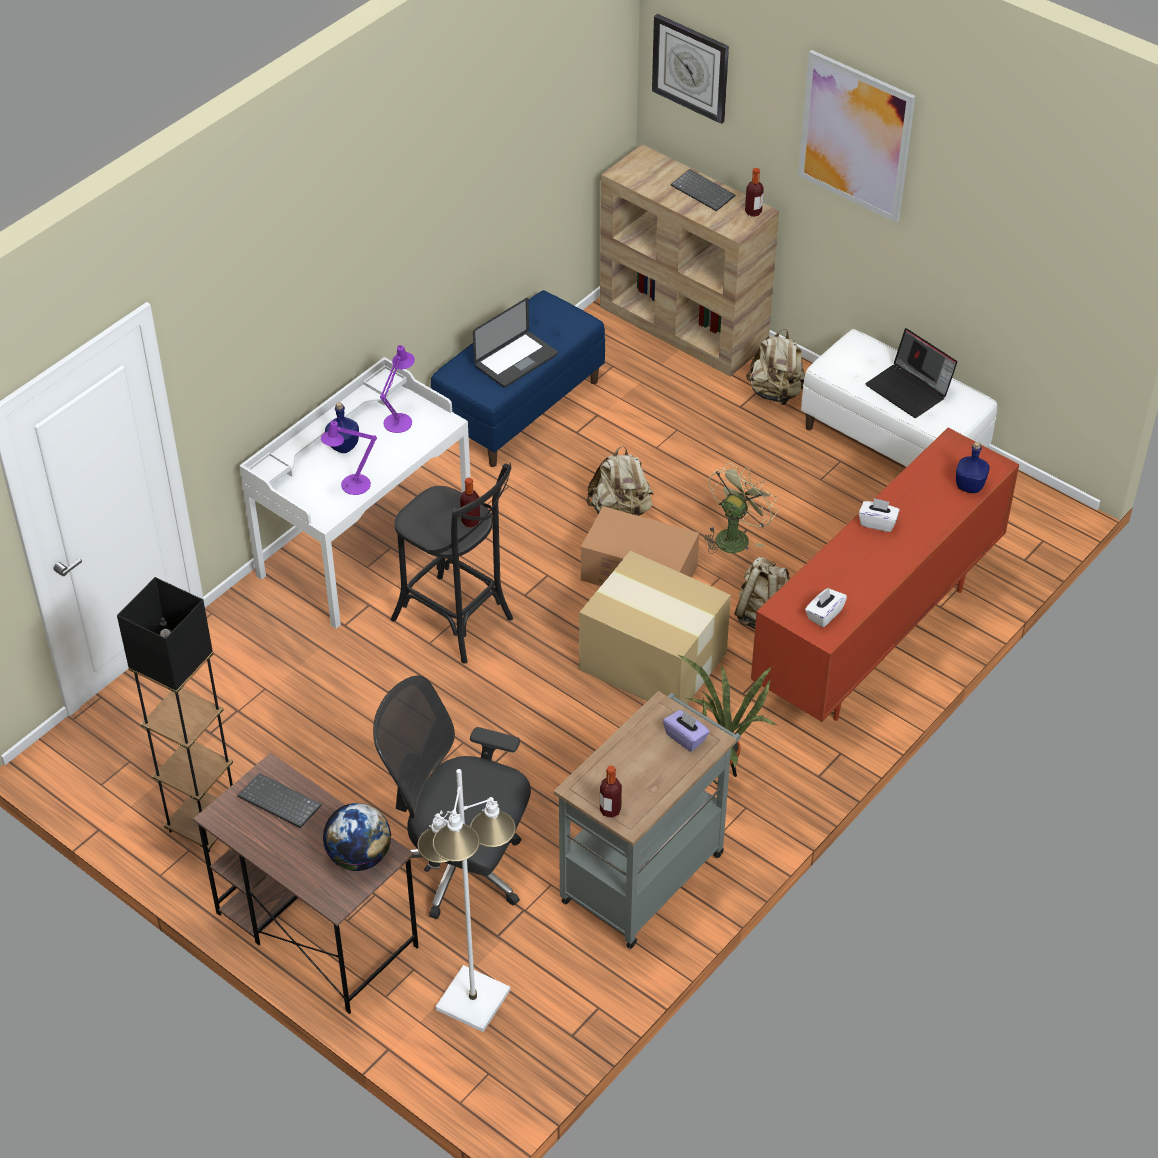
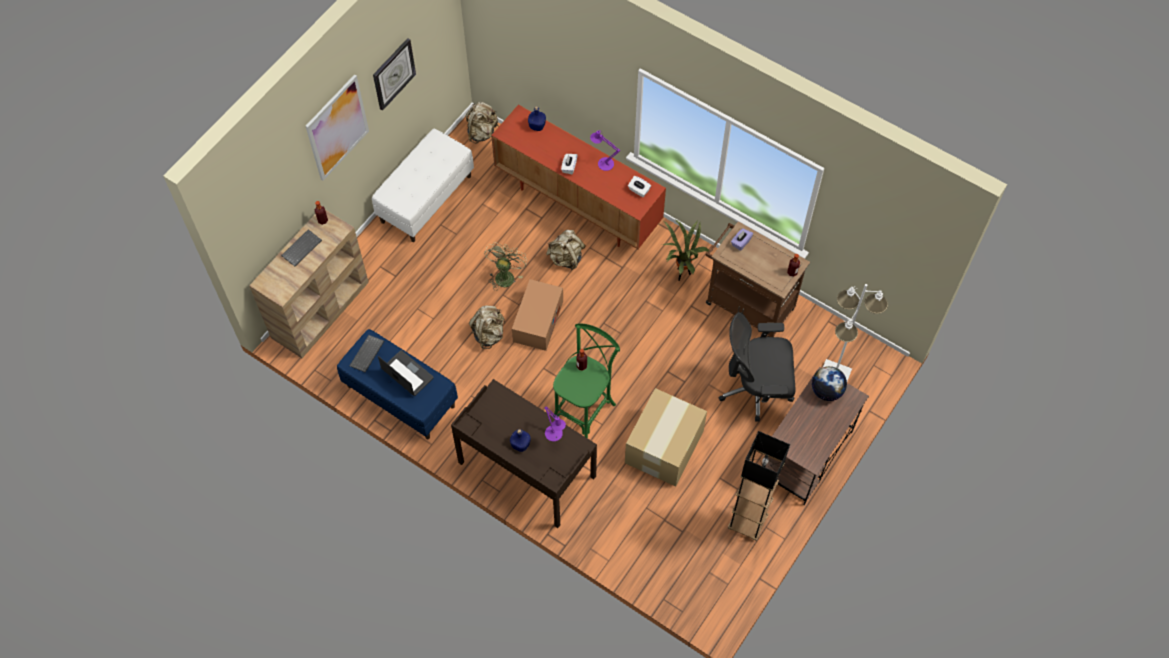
camera: 95 degrees left, 15 degrees up
(278, 802) = (799, 435): keyboard -> keyboard (367, 354)
(364, 544) = (526, 470): white desk -> brown desk
(400, 420) = (495, 416): purple table lamp -> purple table lamp (603, 163)
(456, 622) = (584, 412): black stool -> green stool
(460, 868) = (756, 390): office chair -> office chair turned 75 degrees clockwise
(646, 875) = (747, 305): grey cart -> brown cart
(654, 662) = (604, 310): cardboard box -> cardboard box (665, 446)
(691, 67) = (255, 219): wall clock -> wall clock (393, 73)
(735, 536) = (505, 275): green fan -> green fan turned 75 degrees clockwise
(776, 393) = (383, 257): beige backpack -> beige backpack (482, 132)
(910, 390) = (426, 168): laptop -> none

